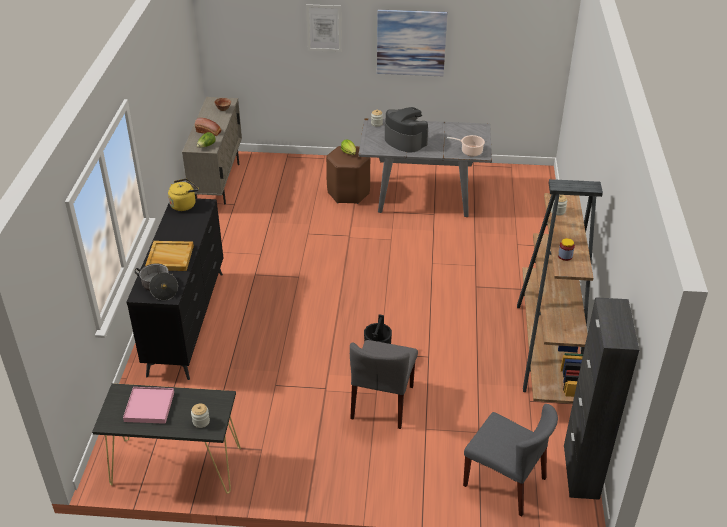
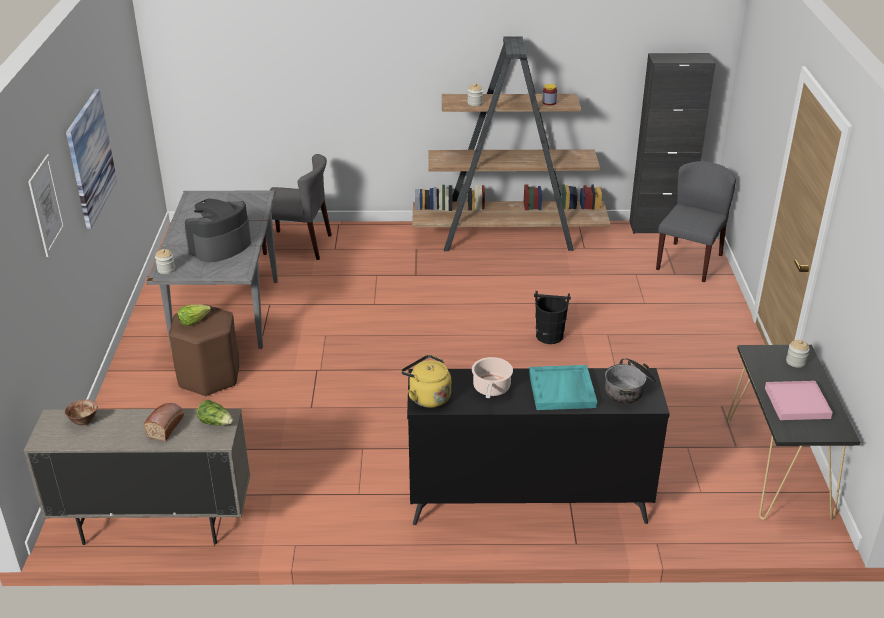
camera: 95 degrees left, 5 degrees down
(169, 258) = (562, 390): beige tray -> turquoise tray
(382, 402) = (619, 329): grey chair -> grey chair (298, 244)
(470, 151) = (254, 203): cooking pot -> cooking pot (491, 389)

